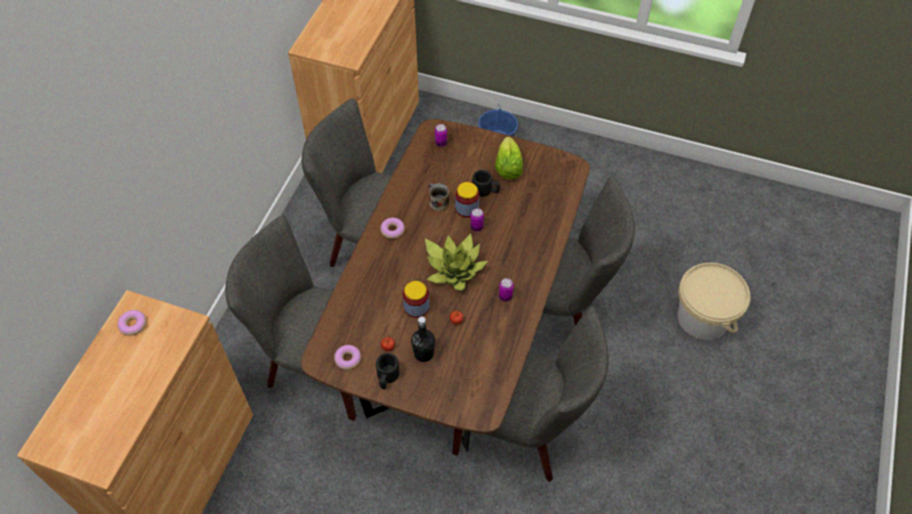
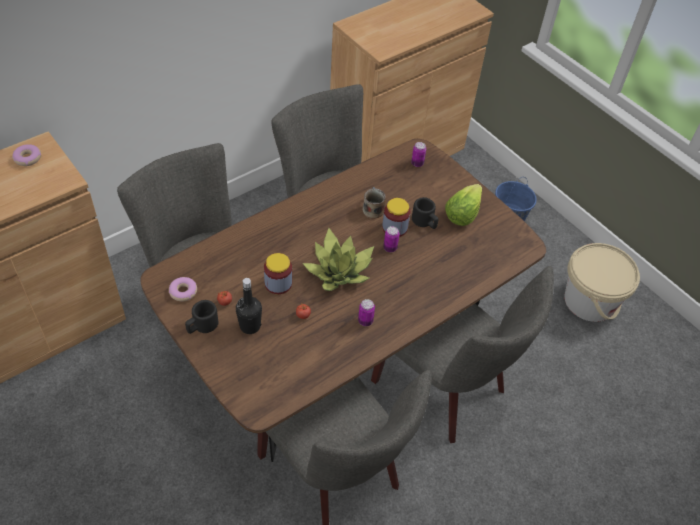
camera: 30 degrees right, 5 degrees down
(392, 230) = (313, 211): donut -> none
(703, 317) = (599, 485): beige bucket -> beige bucket (589, 301)

